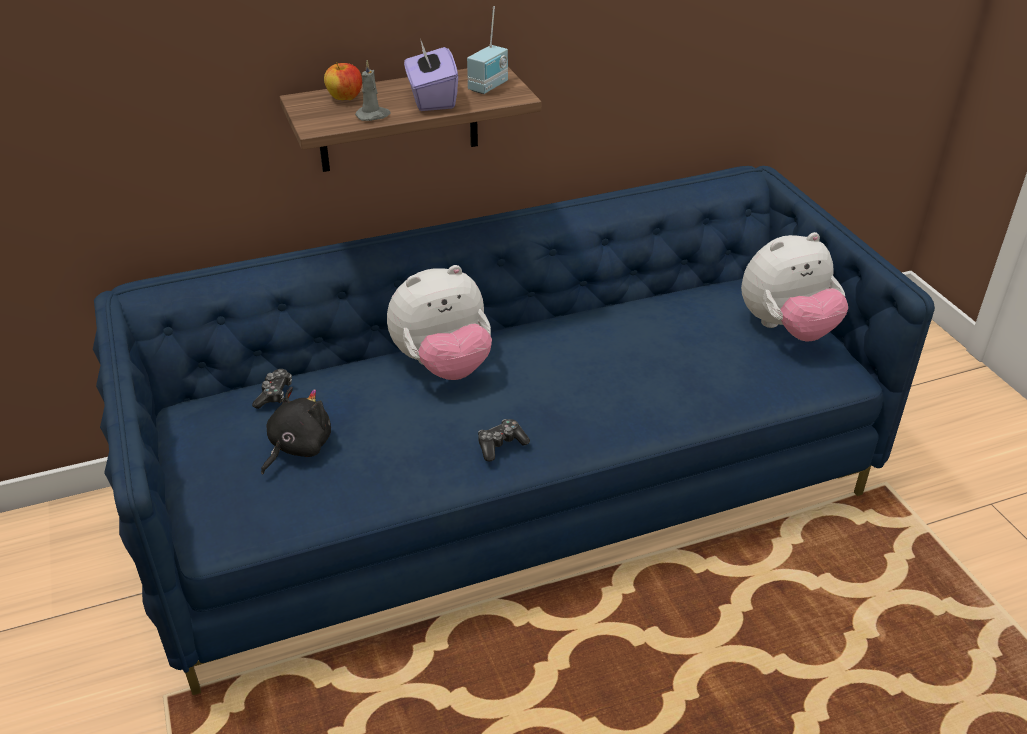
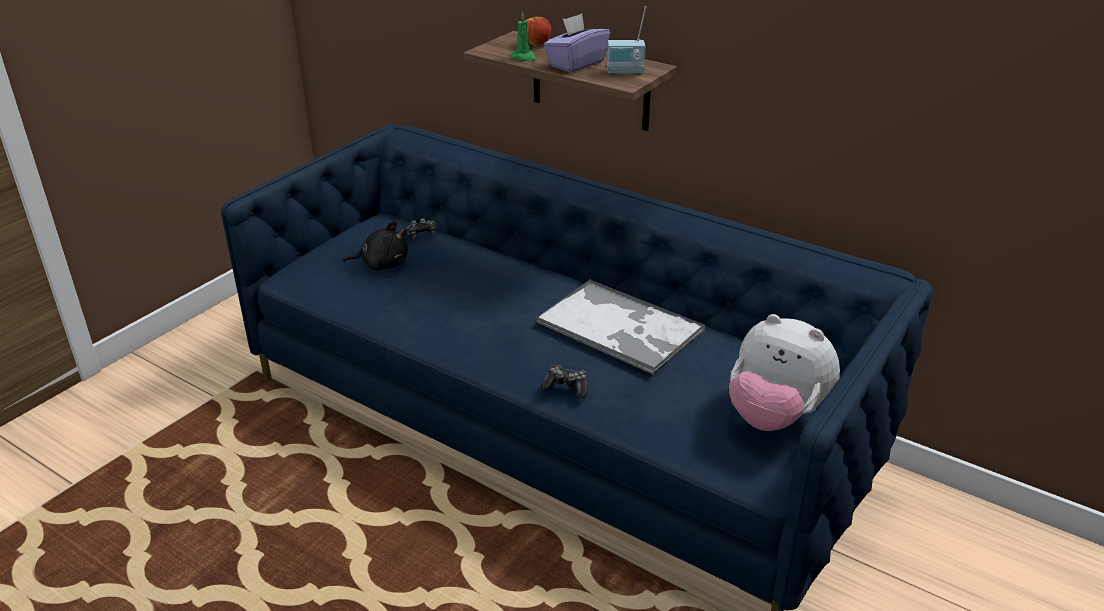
camera: 55 degrees right, 5 degrees down
(373, 115) = (524, 58): grey candle -> green candle
(443, 365) = (517, 277): plush toy -> none
(501, 445) = (461, 334): game controller -> game controller (566, 387)
(597, 343) = (620, 327): none -> tray

